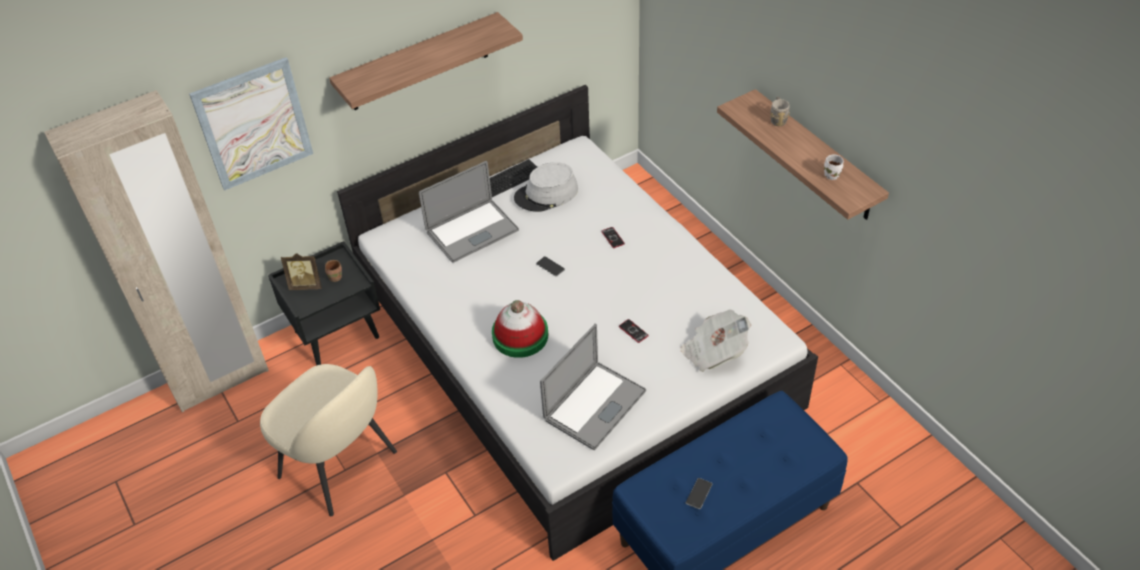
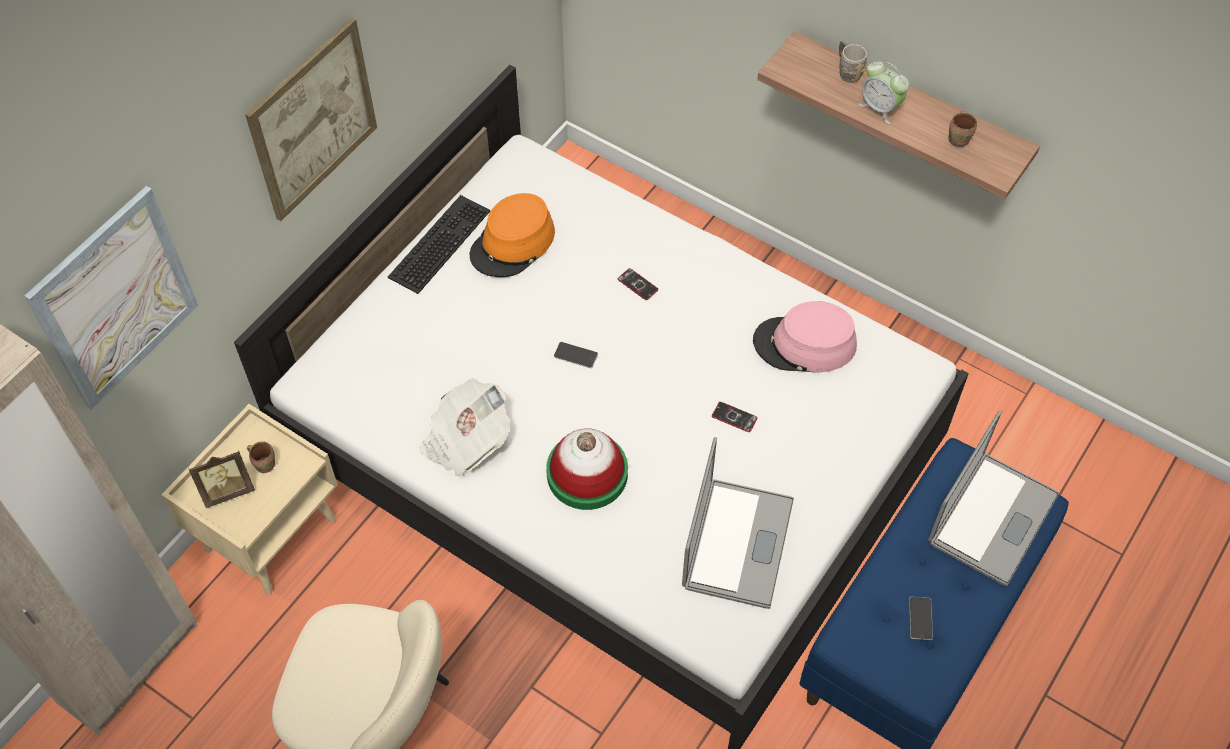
camera: 25 degrees left, 10 degrees up
(337, 333) = (271, 533): black nightstand -> beige nightstand
(419, 63) = (313, 120): shelf -> picture
(472, 231) = (438, 333): laptop -> laptop (992, 518)
(546, 194) = (513, 244): grey hat -> orange hat
(704, 302) = (804, 344): none -> pink hat
(714, 351) = (850, 413): newspaper -> newspaper (466, 440)
(787, 144) = (880, 108): none -> alarm clock
(833, 175) = (959, 139): white mug -> brown mug

